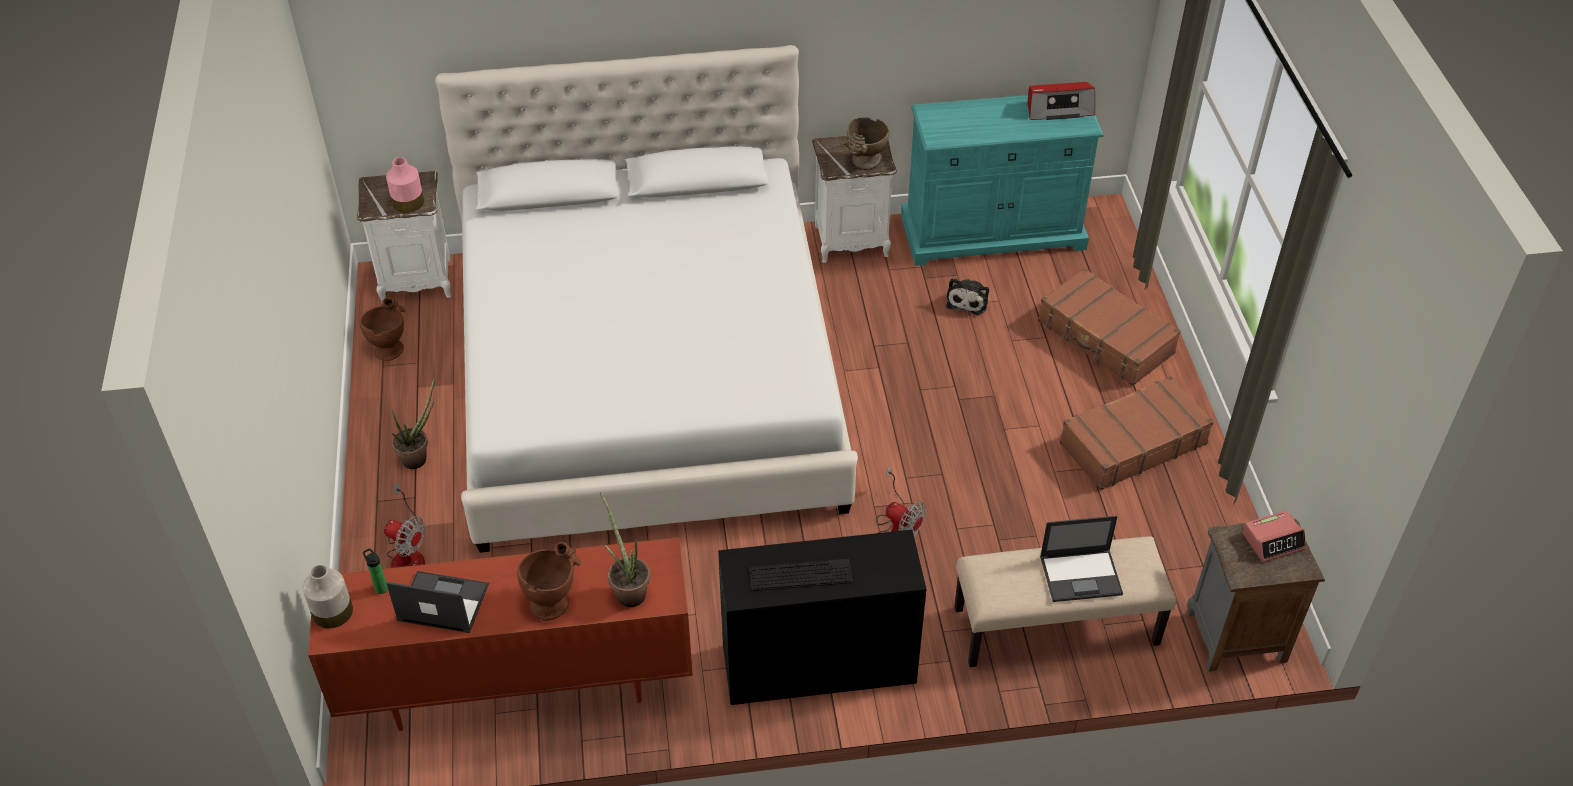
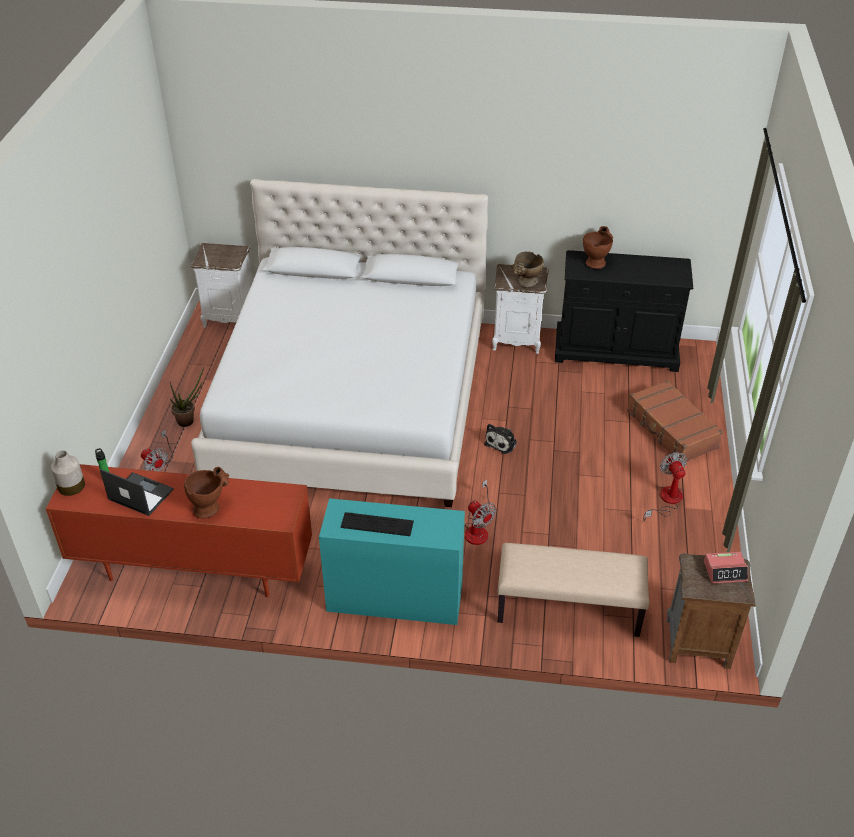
camera: 15 degrees right, 5 degrees down
(390, 346) = (198, 352): brown vase -> brown vase (596, 261)
(408, 202) = (224, 261): pink vase -> none
(628, 590) = (260, 510): potted plant -> none
(818, 665) = (394, 598): black desk -> turquoise desk
(968, 300) = (583, 389): plush toy -> plush toy (502, 442)
(994, 231) = (617, 350): turquoise dresser -> black dresser
(1059, 109) = (667, 267): radio -> none
(1081, 575) = (584, 570): laptop -> none
(1132, 443) = (666, 500): brown suitcase -> fan

